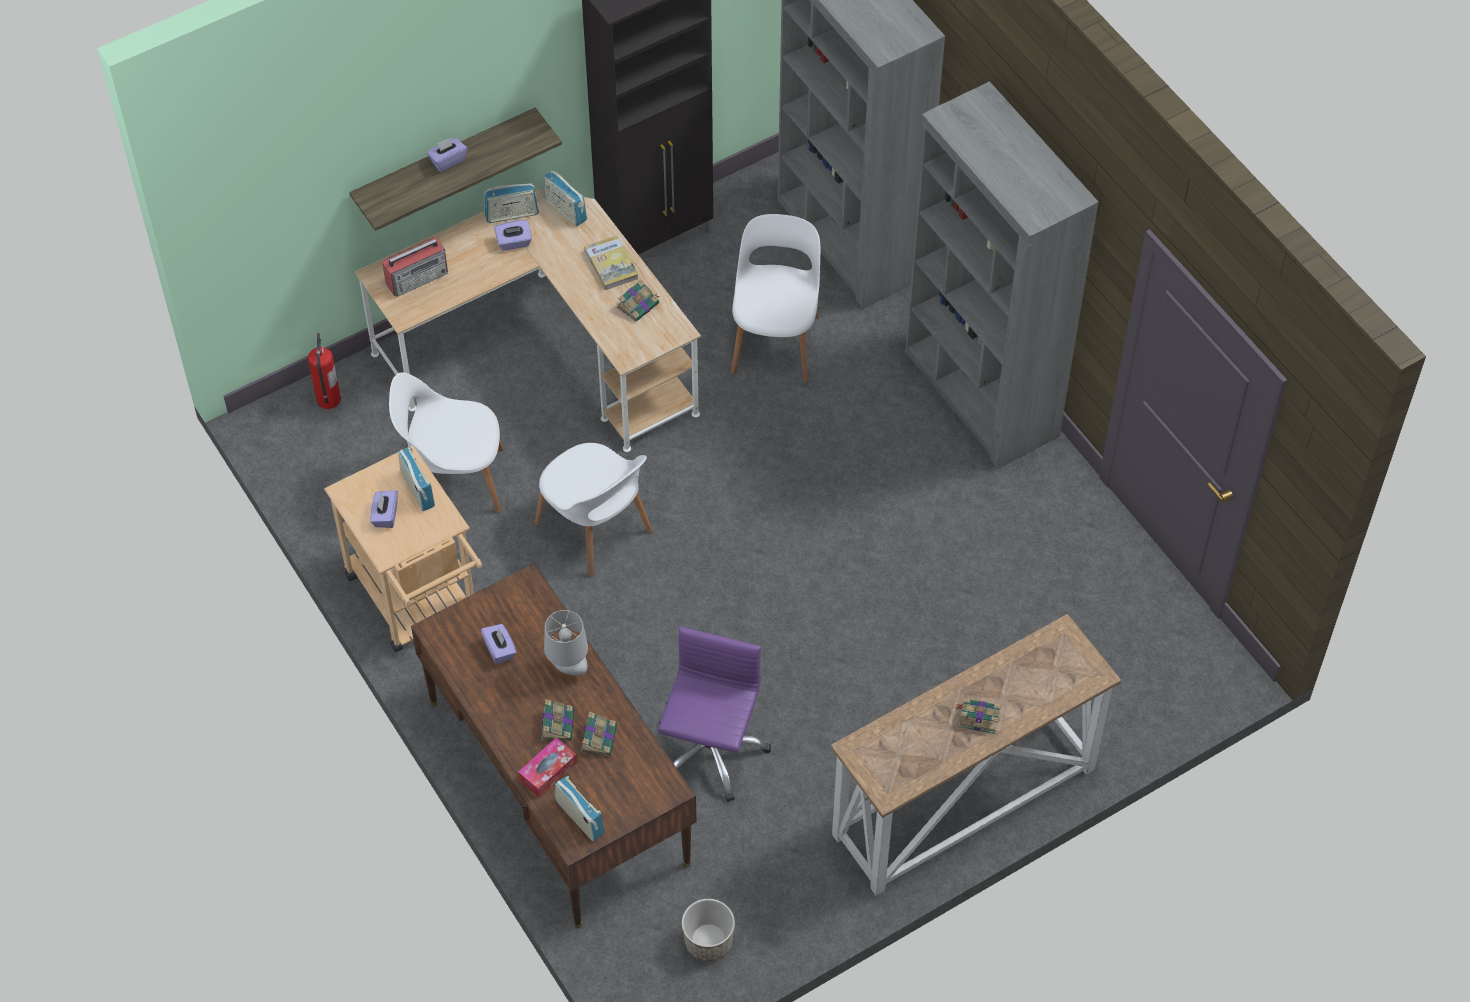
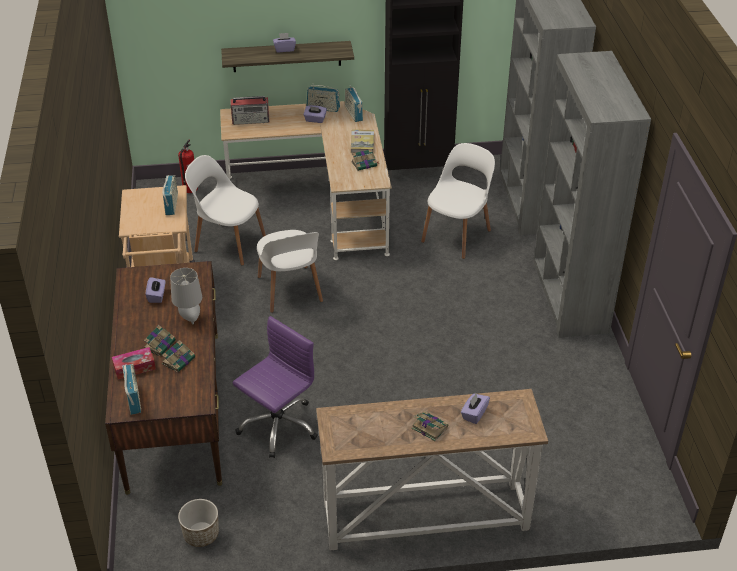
camera: 25 degrees right, 15 degrees down
(385, 515) = (144, 211): purple tissue box -> purple tissue box (474, 414)

